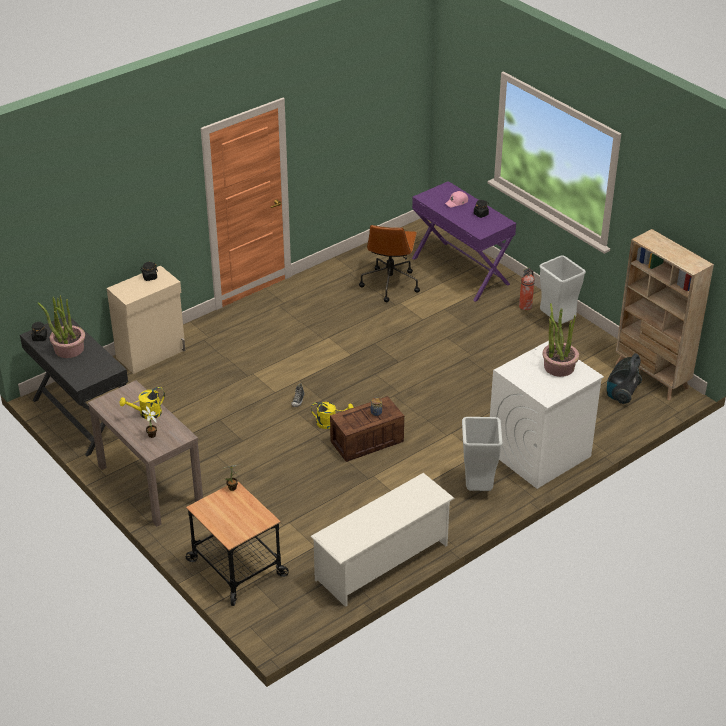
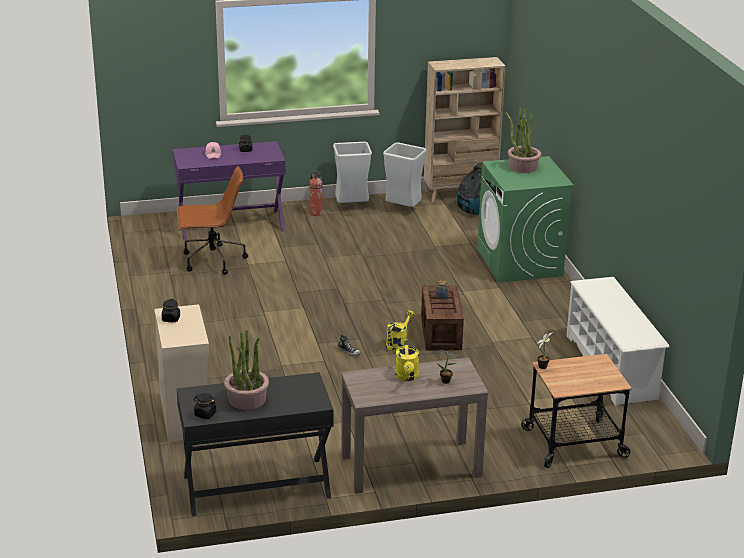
camera: 65 degrees left, 10 degrees down
(390, 284) = (212, 261): brown office chair -> brown office chair turned 45 degrees counterclockwise
(478, 487) = (543, 299): grey trash can -> grey trash can (403, 209)
(538, 453) = (520, 263): white washing machine -> green washing machine

